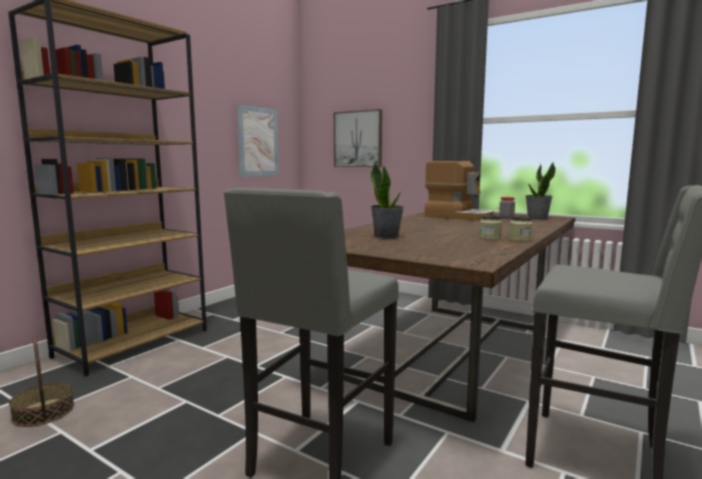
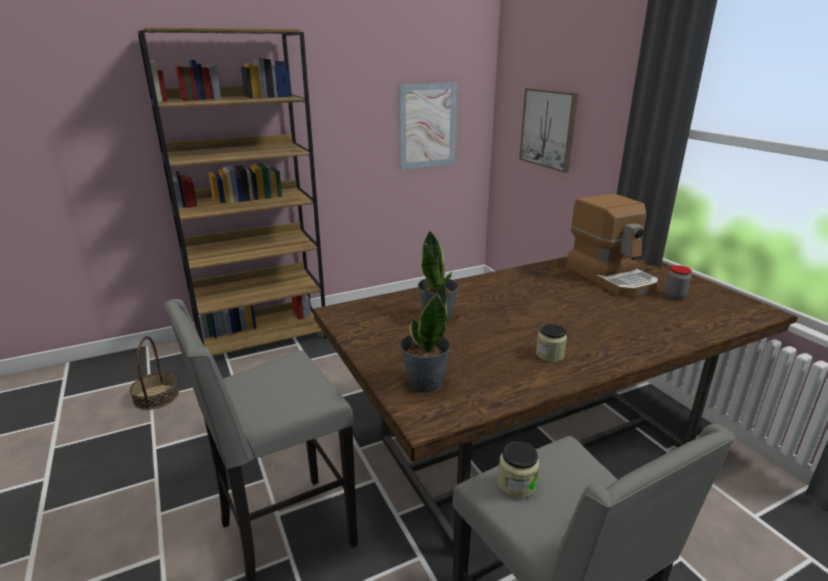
camera: 30 degrees right, 15 degrees up
(519, 239) = (582, 370): jar -> jar (516, 484)
(537, 218) = (721, 308): potted plant -> potted plant (424, 382)

